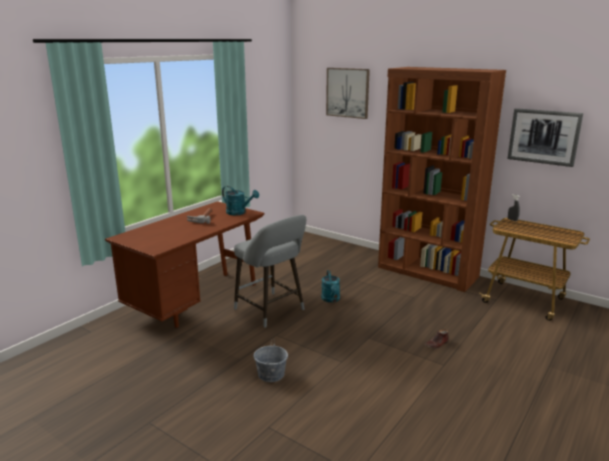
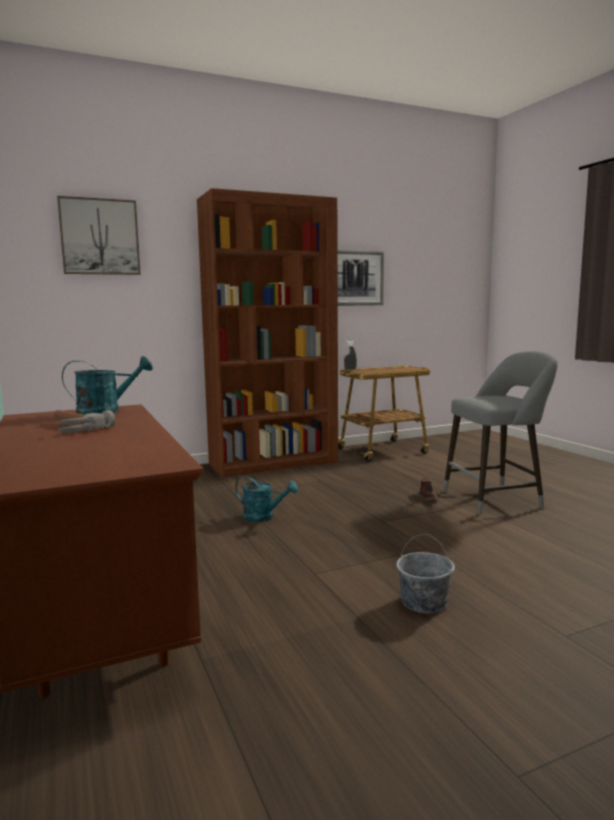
camera: 60 degrees left, 10 degrees down
(272, 311) = (238, 560): grey stool -> grey stool (496, 499)

